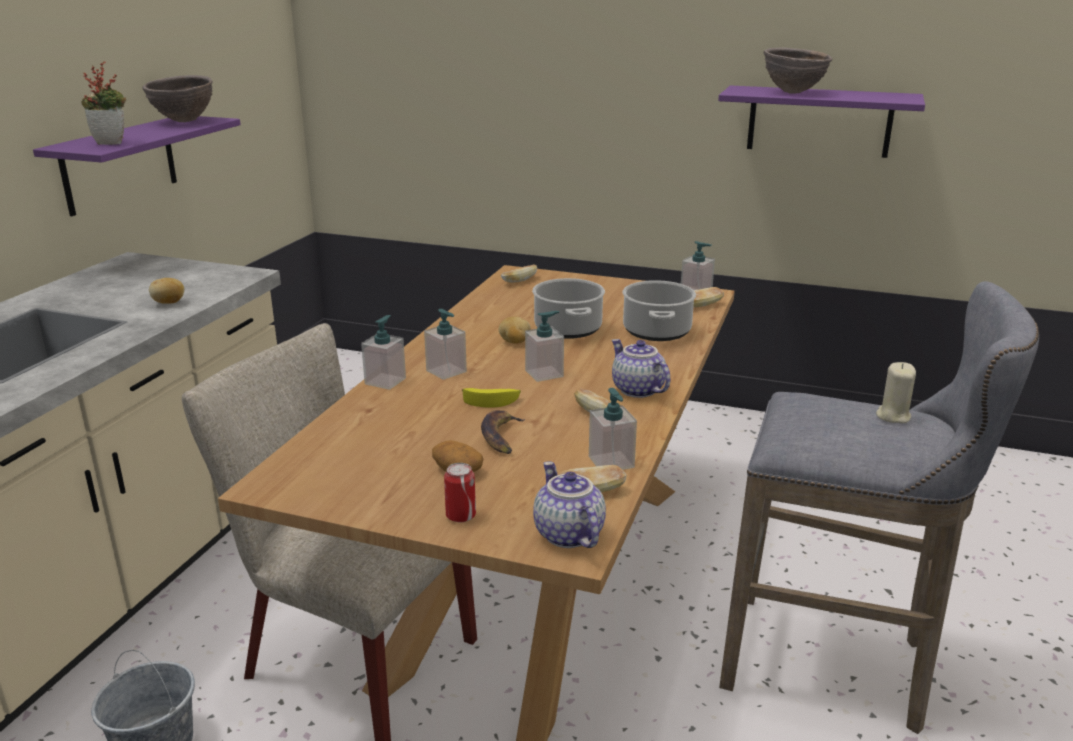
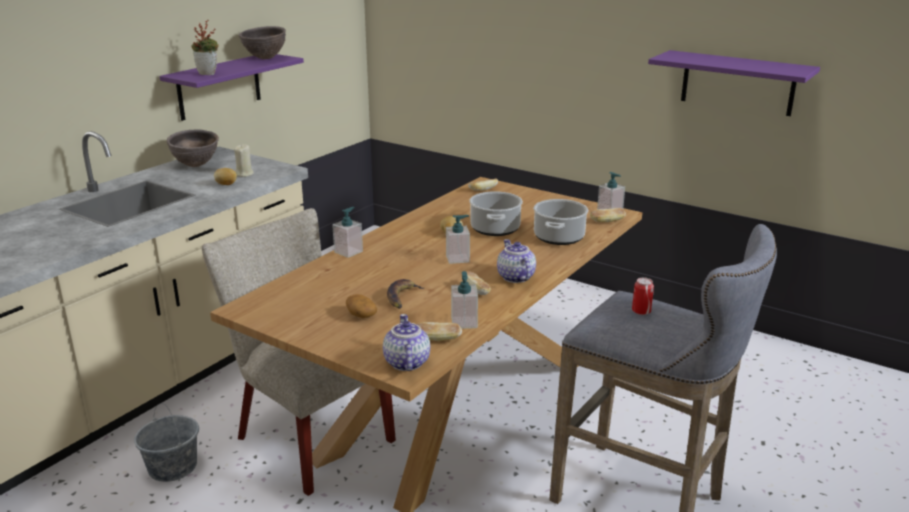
camera: 15 degrees right, 0 degrees up
(446, 371) = (392, 249): soap dispenser -> none
(460, 516) = (346, 342): can -> can (641, 311)
(492, 401) = (410, 273): banana -> none
(793, 93) = (710, 60): brown bowl -> brown bowl (196, 165)
(892, 416) = (682, 317): beige candle -> beige candle (244, 174)

